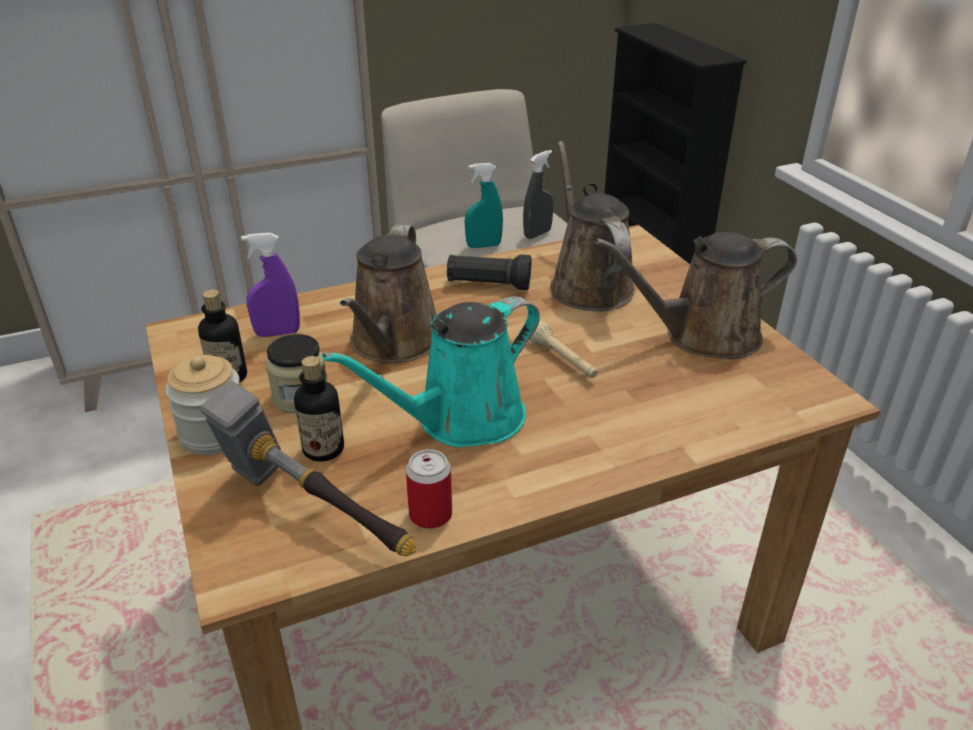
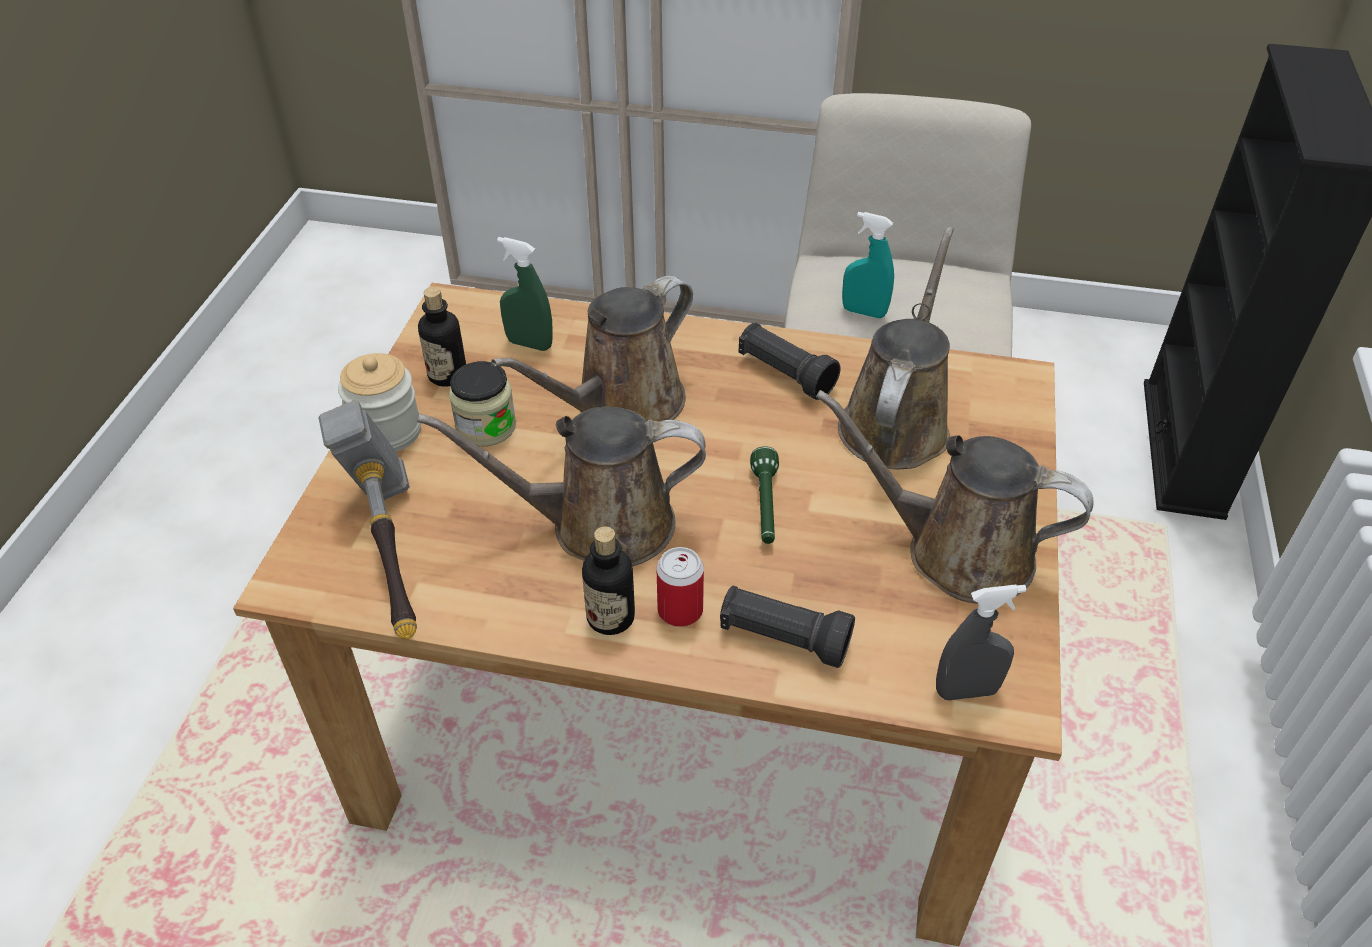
camera: 35 degrees right, 10 degrees up
(277, 333) = (529, 344): purple spray bottle -> green spray bottle
(323, 449) = (455, 493): bottle -> bottle (610, 617)
(430, 515) = (479, 609): can -> can (680, 610)
(462, 420) = (599, 525): turquoise watering can -> brown watering can
(537, 234) = (944, 320): grey spray bottle -> grey spray bottle (966, 691)
(562, 360) = (765, 506): beige flashlight -> green flashlight
(663, 428) = (783, 638): none -> black flashlight

